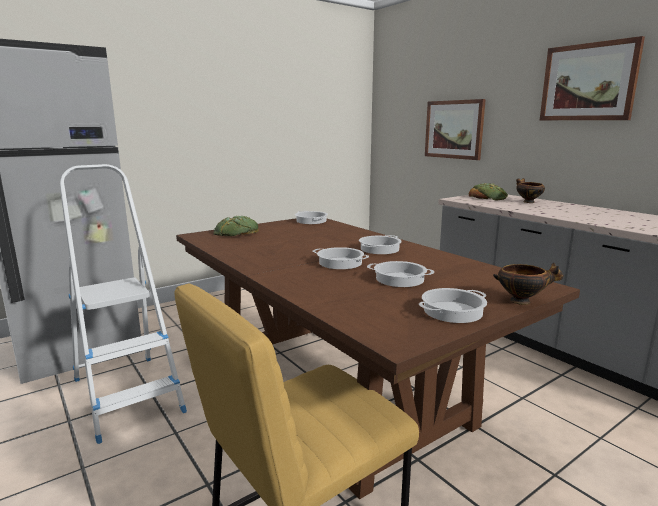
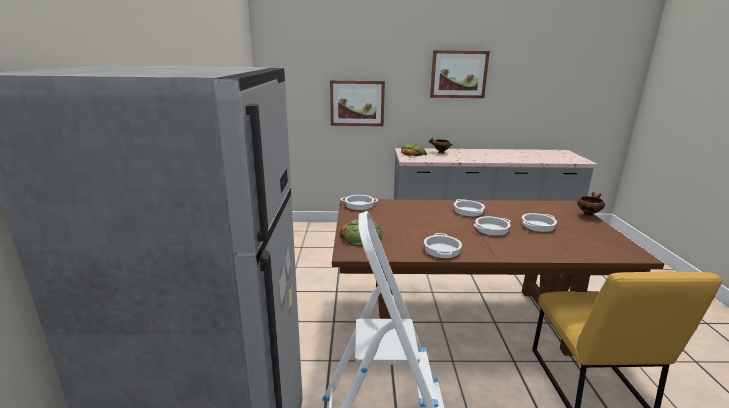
camera: 55 degrees left, 5 degrees up
(452, 311) = (597, 231): cooking pot -> cooking pot (441, 250)

